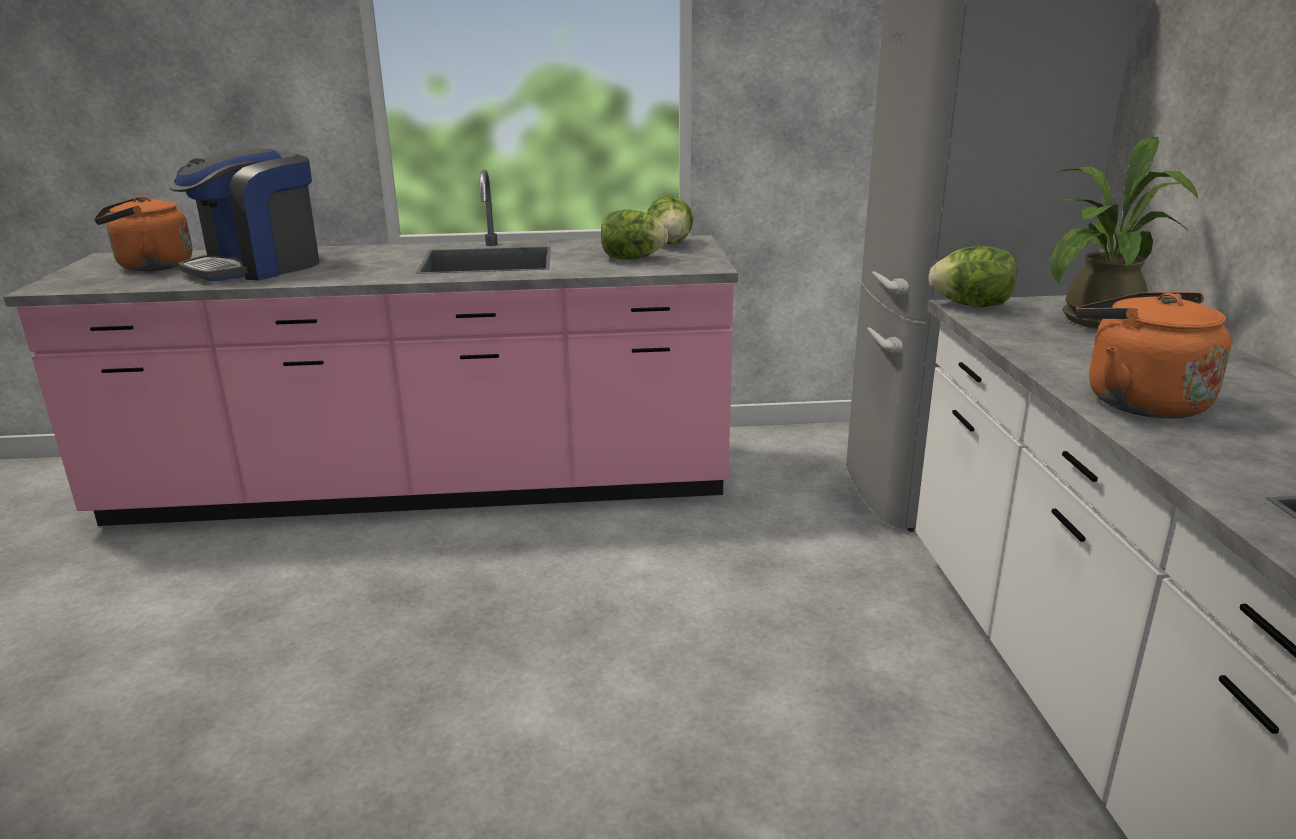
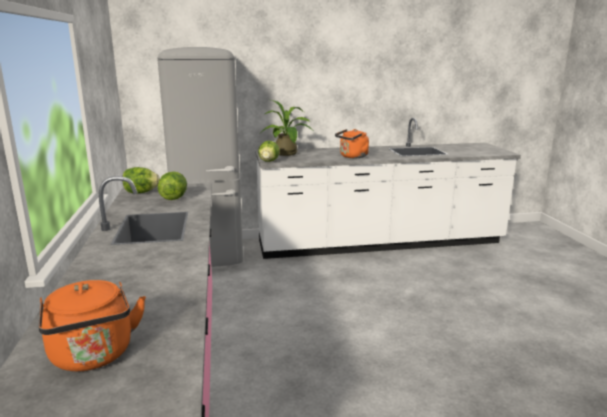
camera: 95 degrees left, 5 degrees down
(258, 267) = (133, 296): coffee machine -> none

